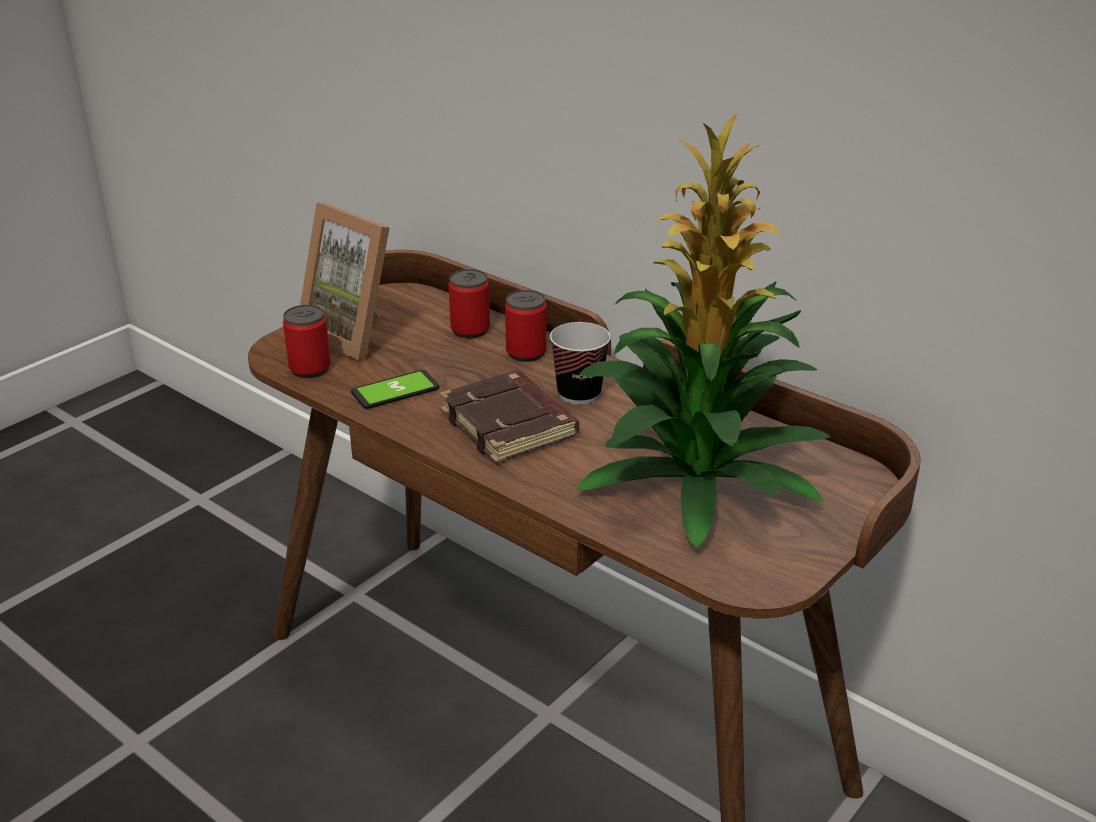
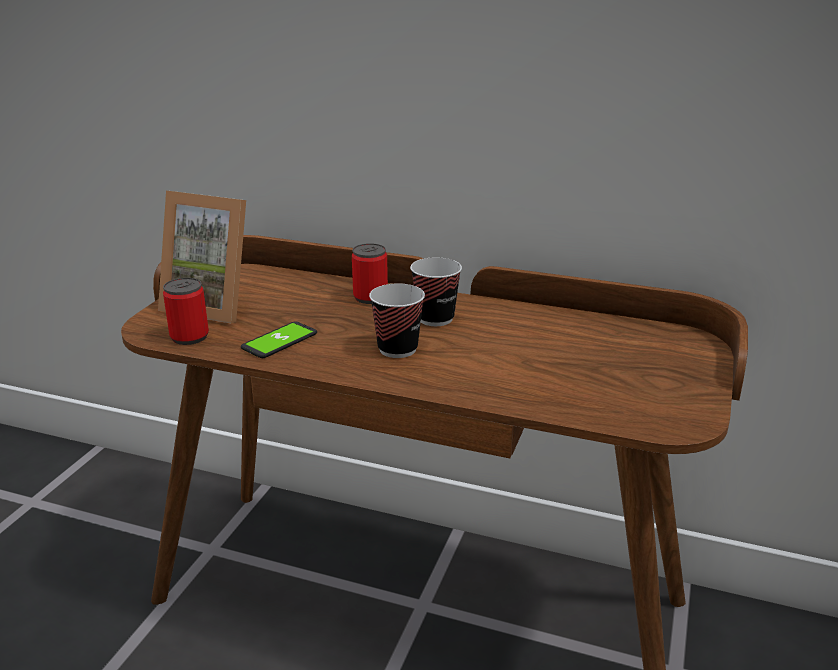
camera: 20 degrees left, 5 degrees down
(470, 330) = (312, 289): can -> none
(511, 425) = (397, 349): brown book -> cup
(696, 480) = (575, 362): potted plant -> none

